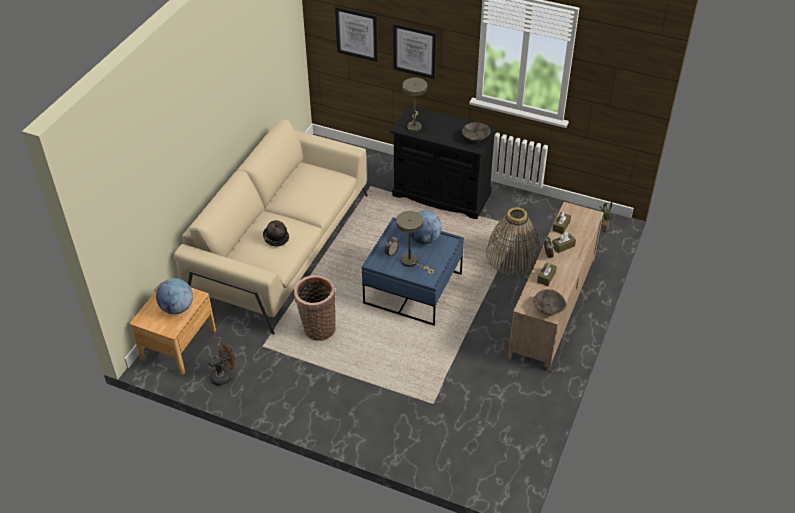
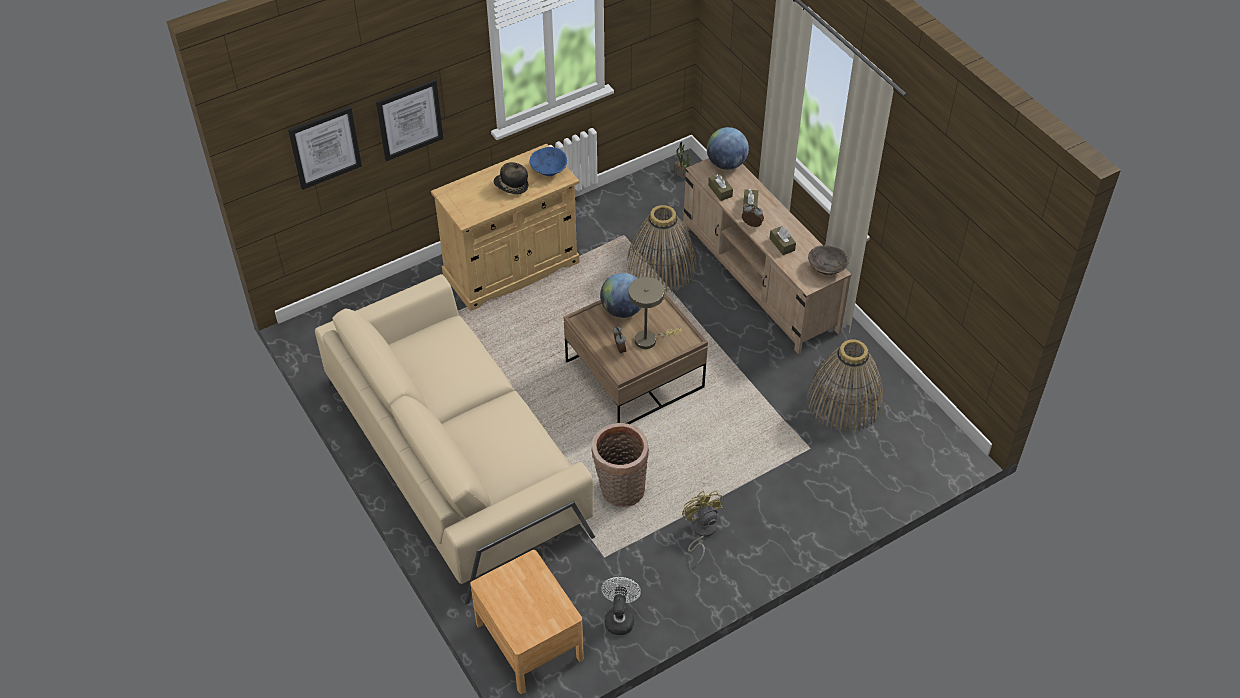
camera: 55 degrees left, 5 degrees up
(177, 308) = (532, 592): globe -> globe (726, 164)
(224, 376) = (619, 617): brown fan -> white fan
(275, 238) = (505, 437): hat -> hat (511, 187)
(318, 382) = (701, 532): none -> yellow fan
(413, 288) = (634, 374): blue coffee table -> brown coffee table
(414, 126) = (474, 206): beige table lamp -> none
(441, 195) = (511, 268): black cabinet -> beige cabinet
(475, 138) = (548, 170): brown bowl -> blue bowl
(490, 402) = (844, 401): none -> basket

